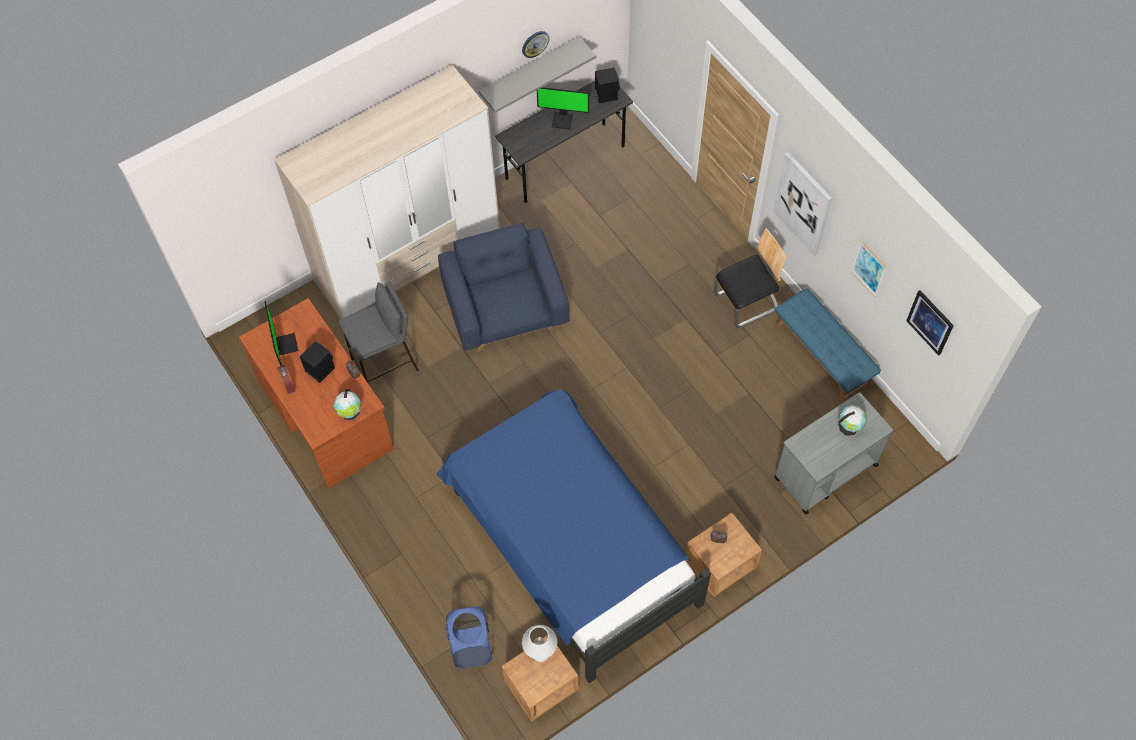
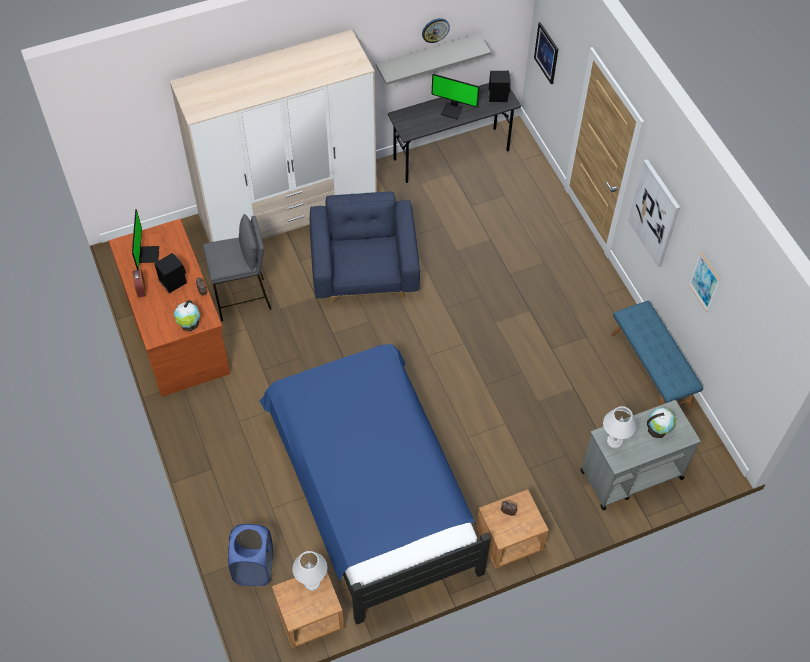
camera: 10 degrees right, 5 degrees down
(746, 302) = (590, 307): chair -> none
(808, 447) = (614, 441): none -> white table lamp
(930, 322) = (752, 339): picture -> picture (546, 53)

